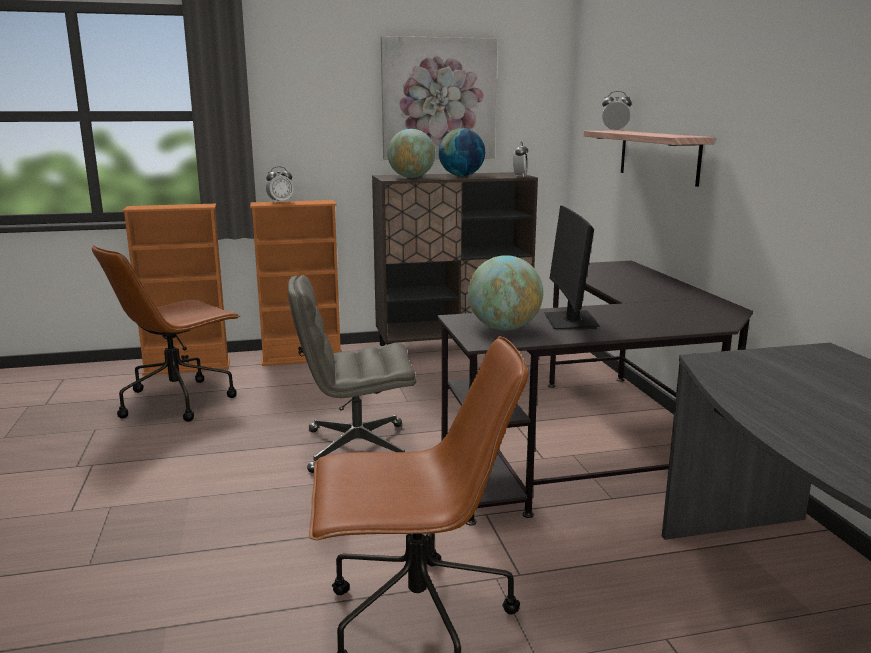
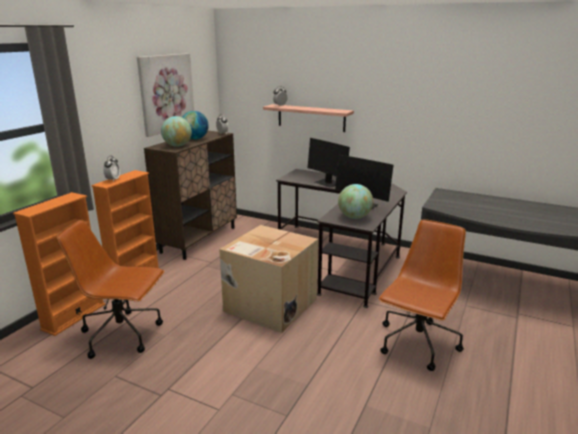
camera: 50 degrees left, 5 degrees up
(178, 400) = (123, 334): brown office chair -> brown office chair turned 105 degrees clockwise
(356, 448) = (269, 305): grey office chair -> cardboard box
(618, 285) = (328, 183): none -> monitor

